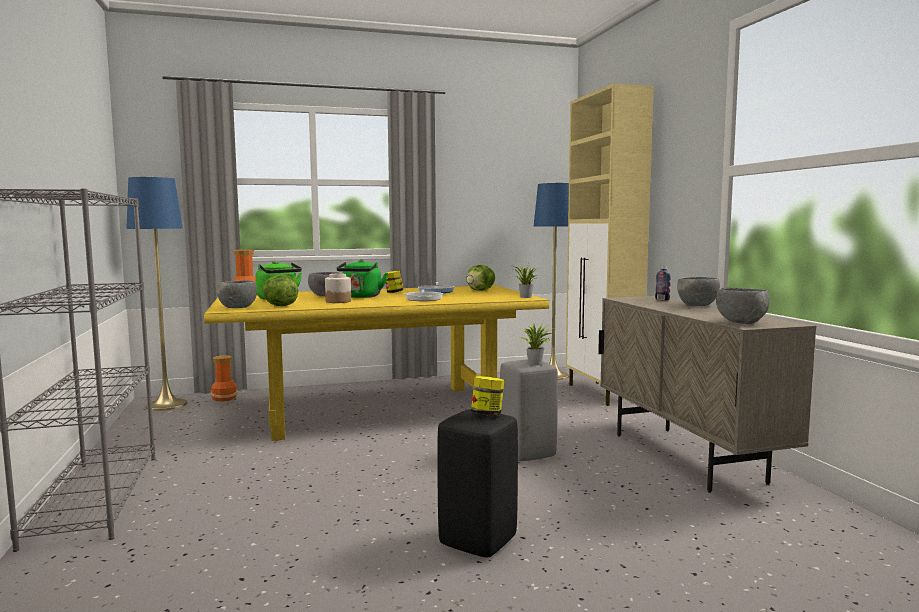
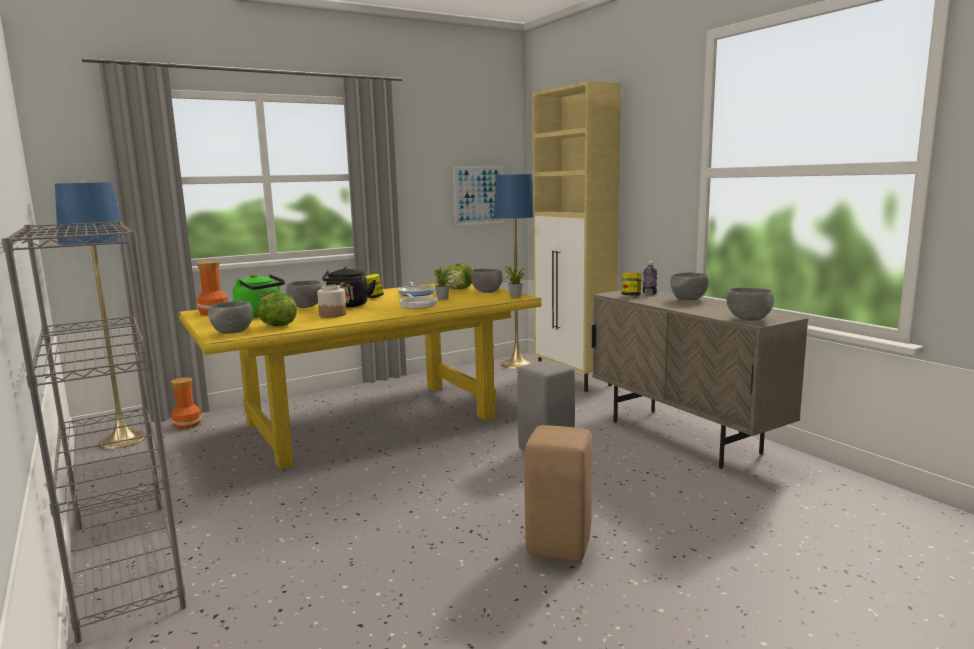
camera: 15 degrees left, 5 degrees up
(361, 297) = (348, 306): green kettle -> black kettle
(479, 541) = (560, 546): black stool -> beige stool
(487, 414) = (565, 430): jar -> jar (631, 296)
(502, 293) = (486, 292): none -> grey bowl
(522, 204) = (478, 195): none -> picture
(536, 363) = (555, 366): potted plant -> potted plant (444, 298)

